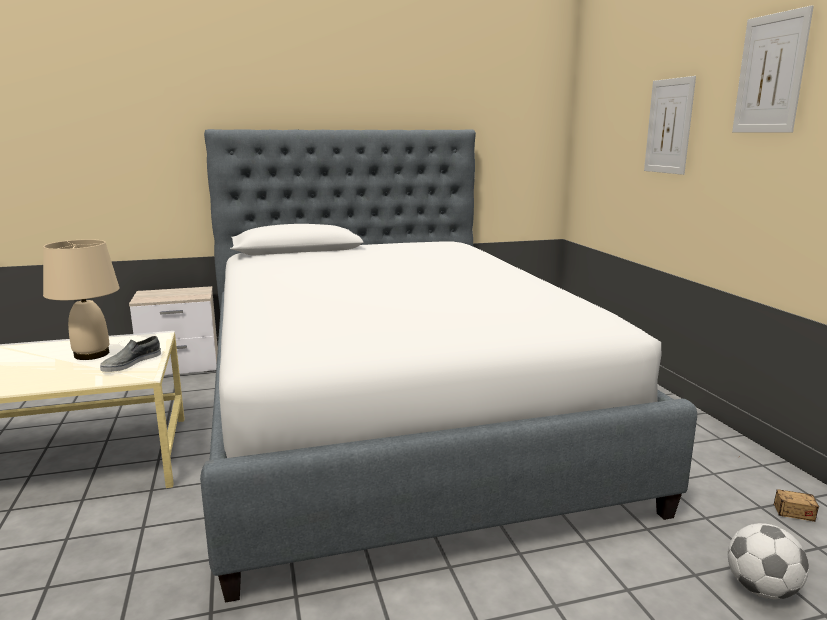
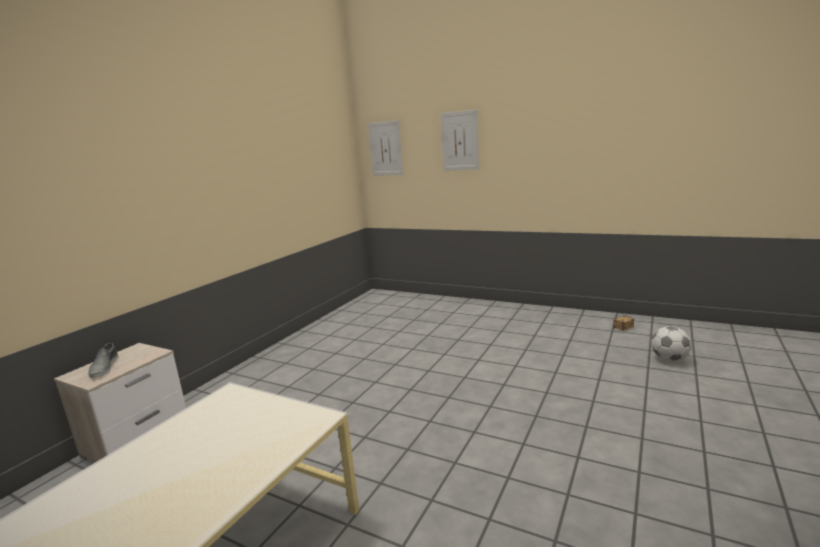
camera: 45 degrees left, 0 degrees up
(91, 354) = (213, 435): beige table lamp -> none
(131, 362) = (277, 417): grey shoe -> grey shoe (104, 367)
(392, 414) = (395, 378): bed -> none
(770, 74) = (534, 107): picture -> picture (385, 148)

